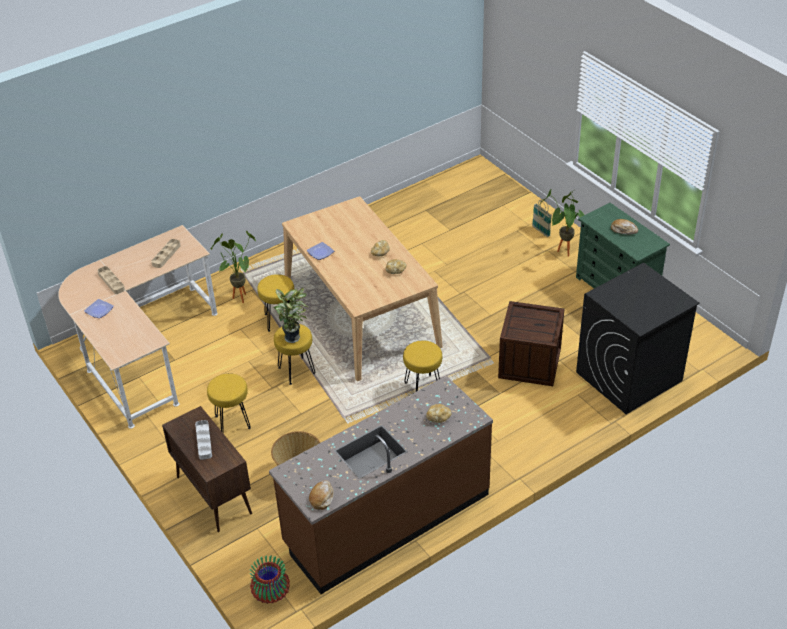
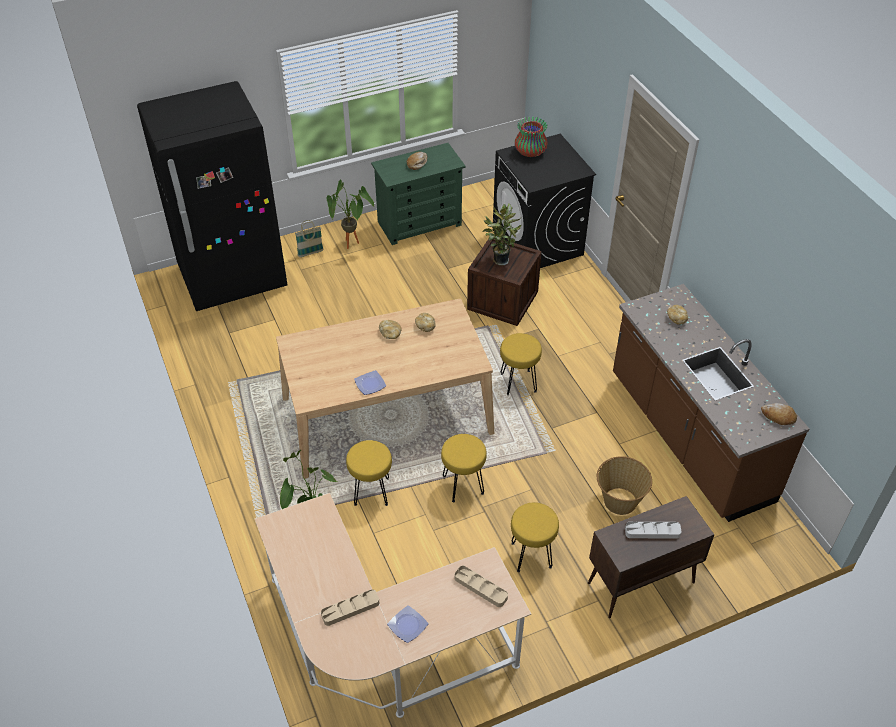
camera: 80 degrees left, 5 degrees up
(166, 255) = (315, 540): beige tray -> beige tray (480, 588)
(271, 593) = (775, 542): vase -> vase (530, 152)
(294, 337) = (468, 448): potted plant -> potted plant (499, 259)
(490, 196) = (233, 278): none -> black fridge

